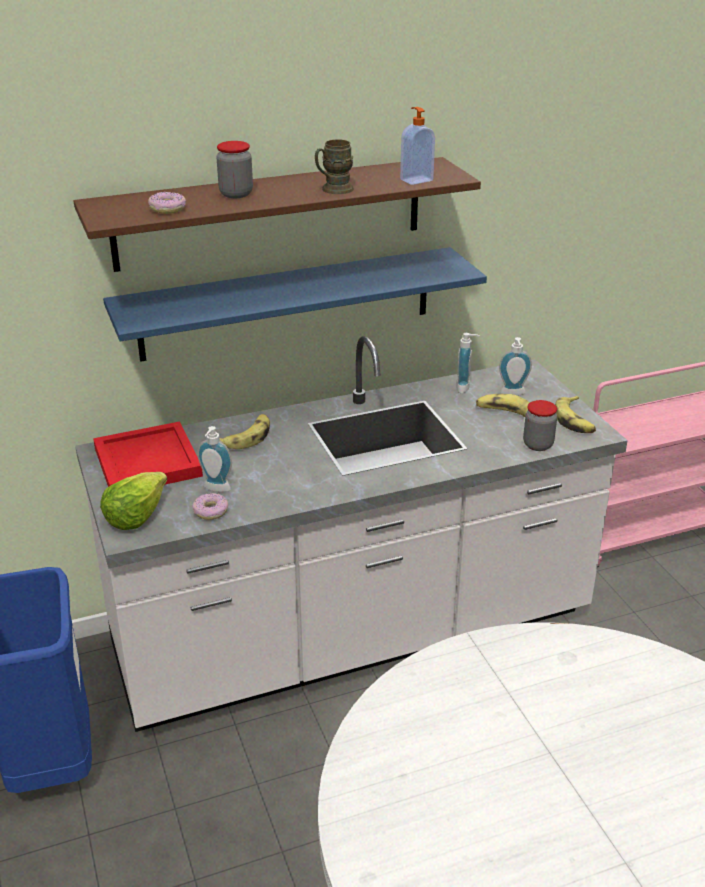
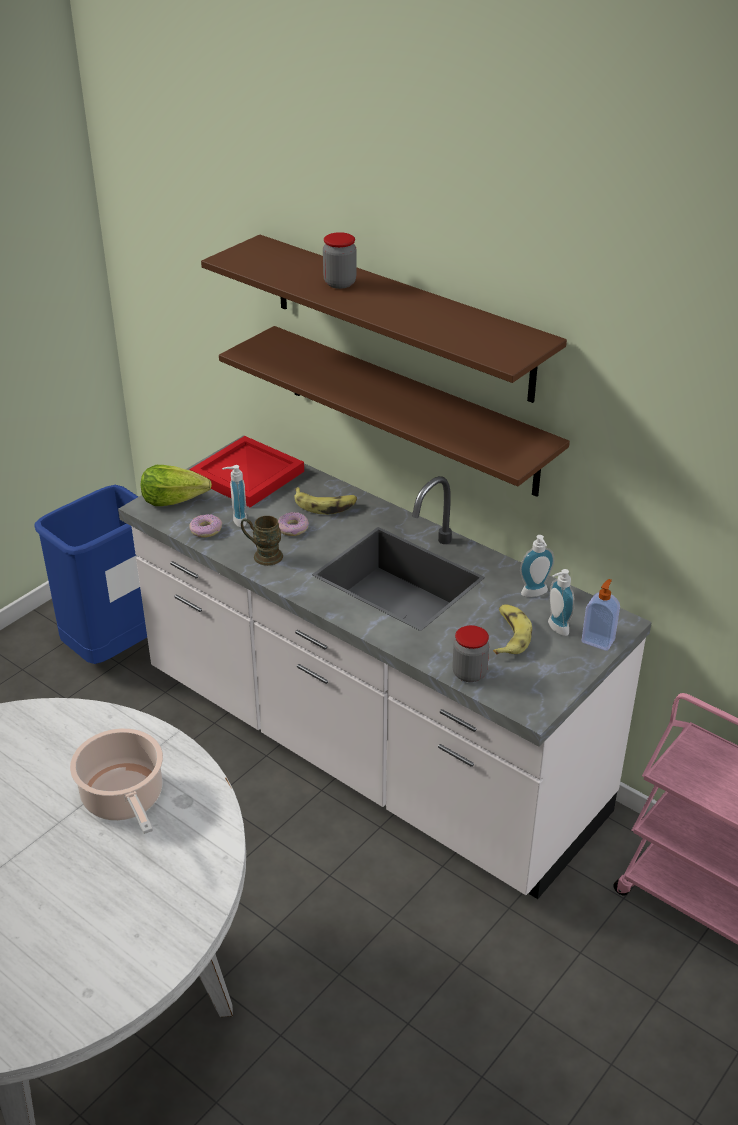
camera: 60 degrees right, 5 degrees up
(168, 209) = (275, 270): donut -> donut (293, 528)
(287, 304) = (410, 410): blue shelf -> brown shelf
(333, 190) = (397, 317): brown mug -> brown mug (262, 555)
(416, 180) = (474, 344): soap dispenser -> soap dispenser (598, 640)
(543, 696) = (124, 799): none -> cooking pot
(575, 421) = (543, 686): banana -> none

